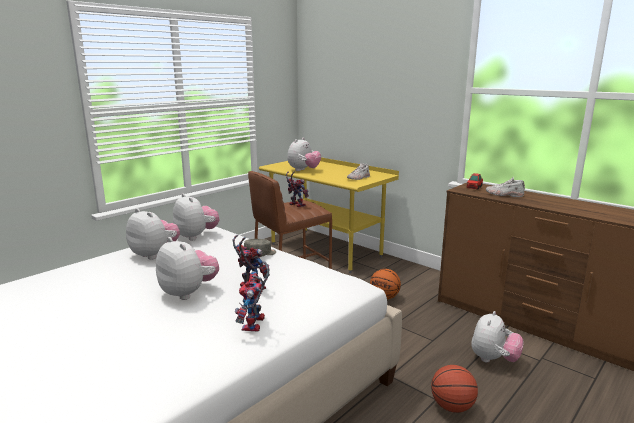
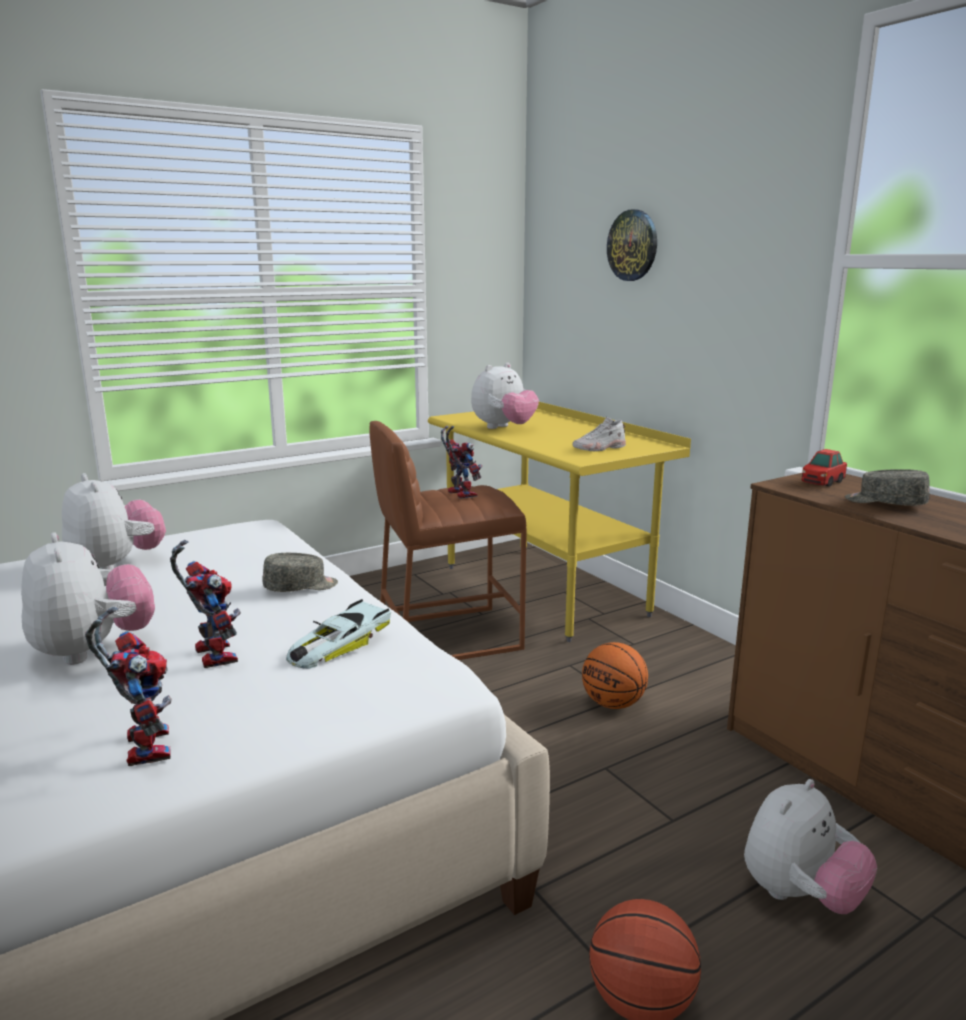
camera: 15 degrees right, 0 degrees up
(196, 236) = (222, 538): plush toy -> none
(255, 325) = (142, 744): toy robot -> toy robot turned 135 degrees clockwise
(302, 276) = (336, 643): none -> toy car
(362, 79) = (633, 245): none -> wall clock
(504, 194) = (884, 503): white shoe -> grey cap

